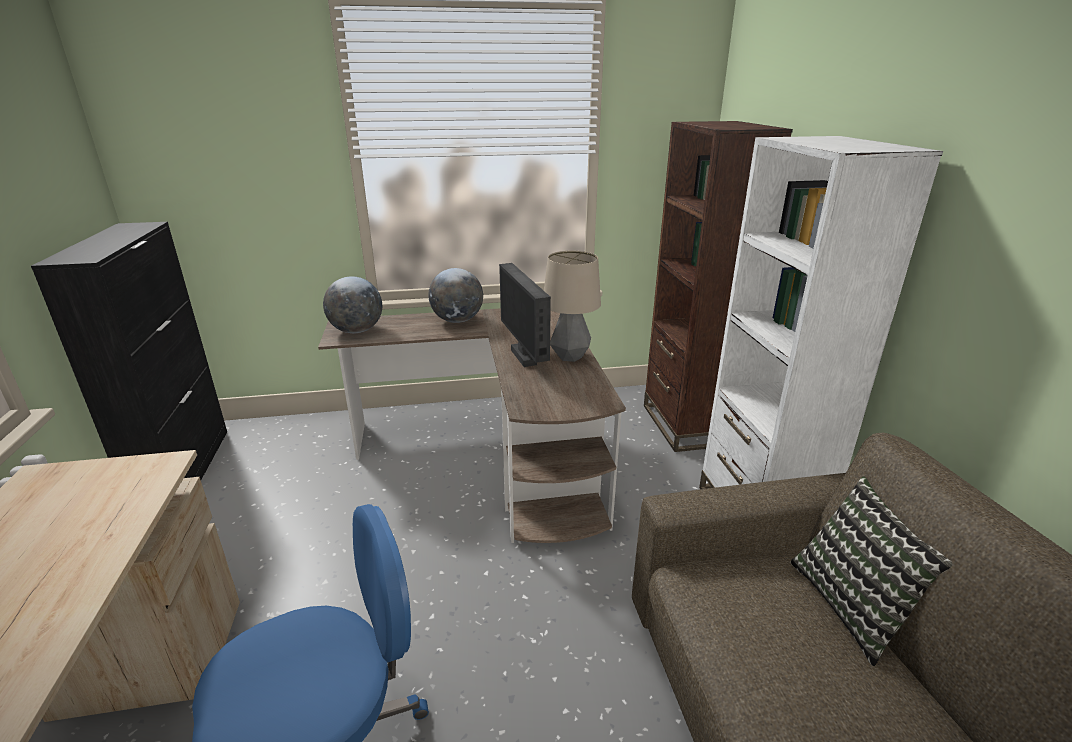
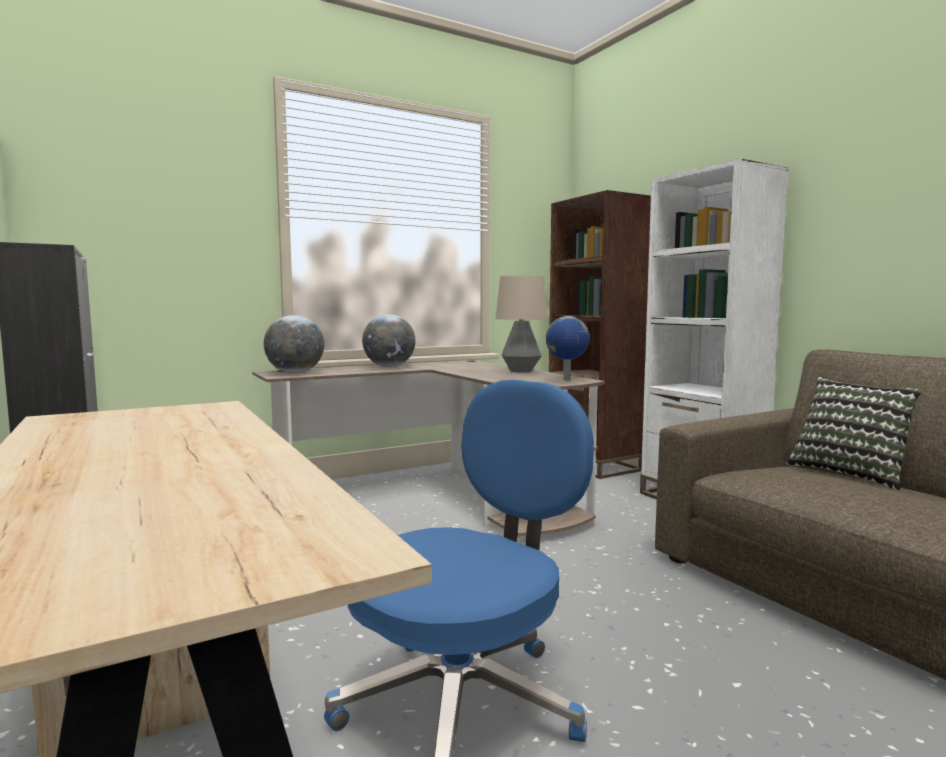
camera: 20 degrees left, 20 degrees down
(525, 357) = (482, 373): monitor -> none
(586, 398) = (566, 380): none -> globe

